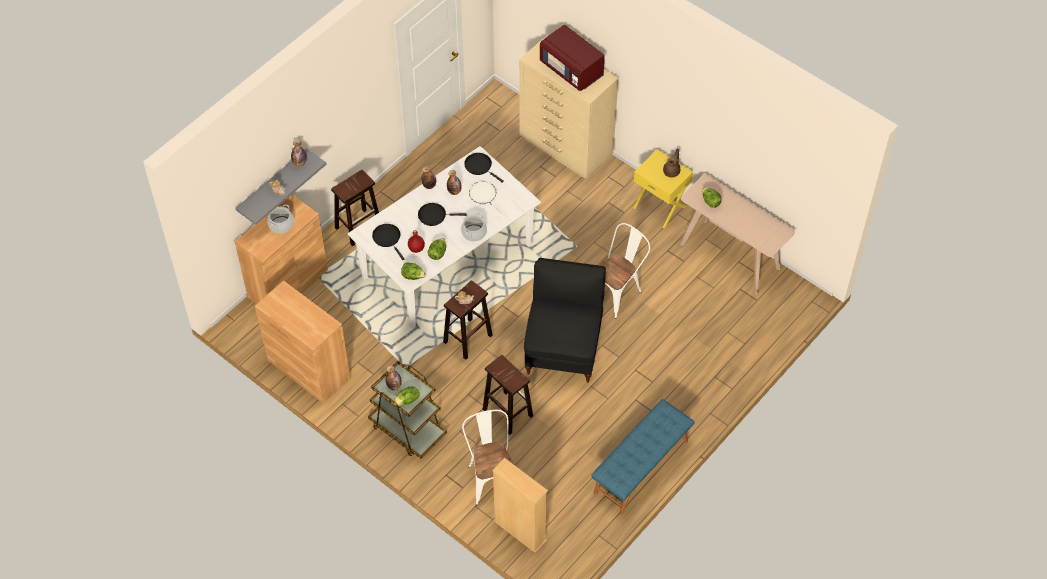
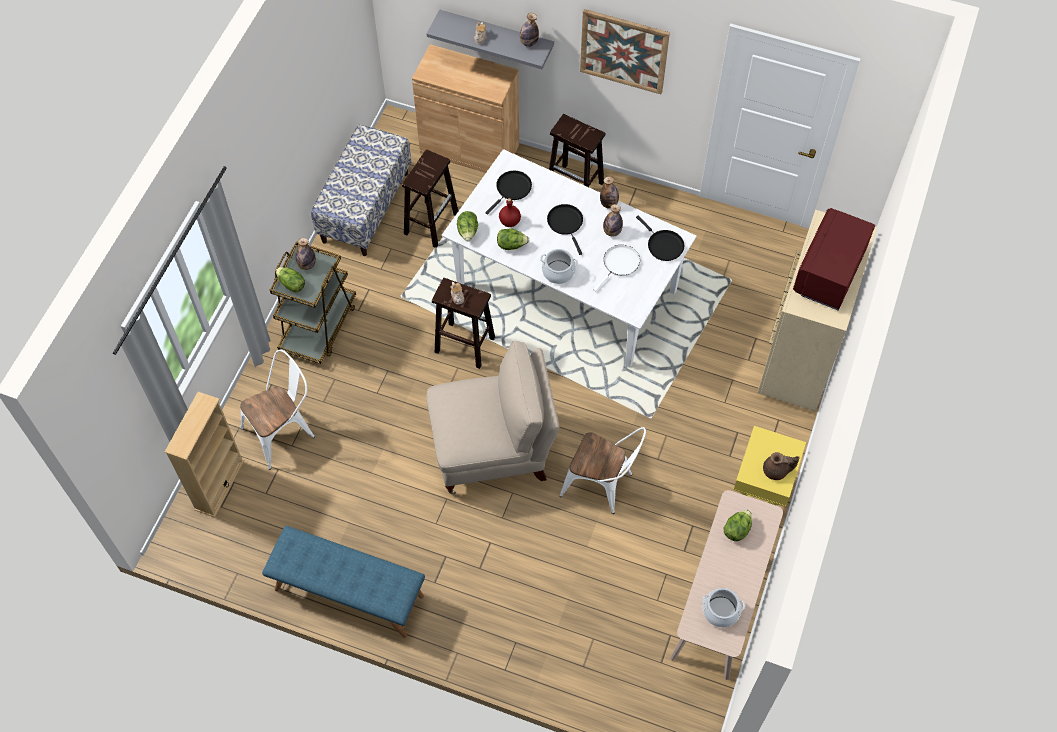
camera: 70 degrees right, 5 degrees up
(281, 225) = (470, 76): cooking pot -> cooking pot (720, 611)
(308, 369) = (365, 207): brown cabinet -> bench
(345, 107) = (624, 51): none -> picture
(479, 166) = (663, 245): black frying pan -> black frying pan turned 120 degrees clockwise
(507, 412) = (377, 419): brown stool -> brown stool (431, 223)
(563, 347) = (493, 450): black chair -> beige chair

